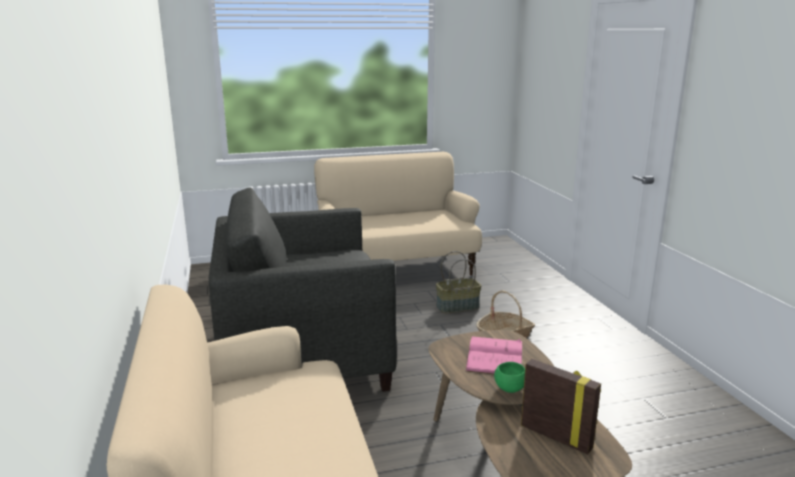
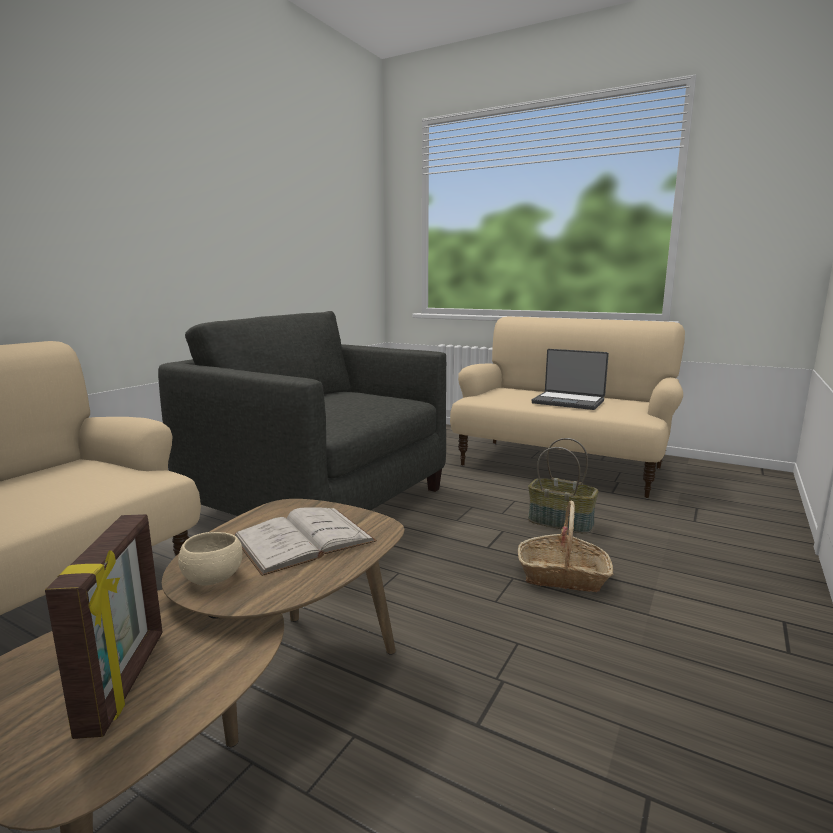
camera: 45 degrees right, 5 degrees down
(407, 222) = (568, 402): none -> laptop
(495, 356) = (304, 539): pink book -> white book
(510, 388) = (213, 579): green bowl -> beige bowl

